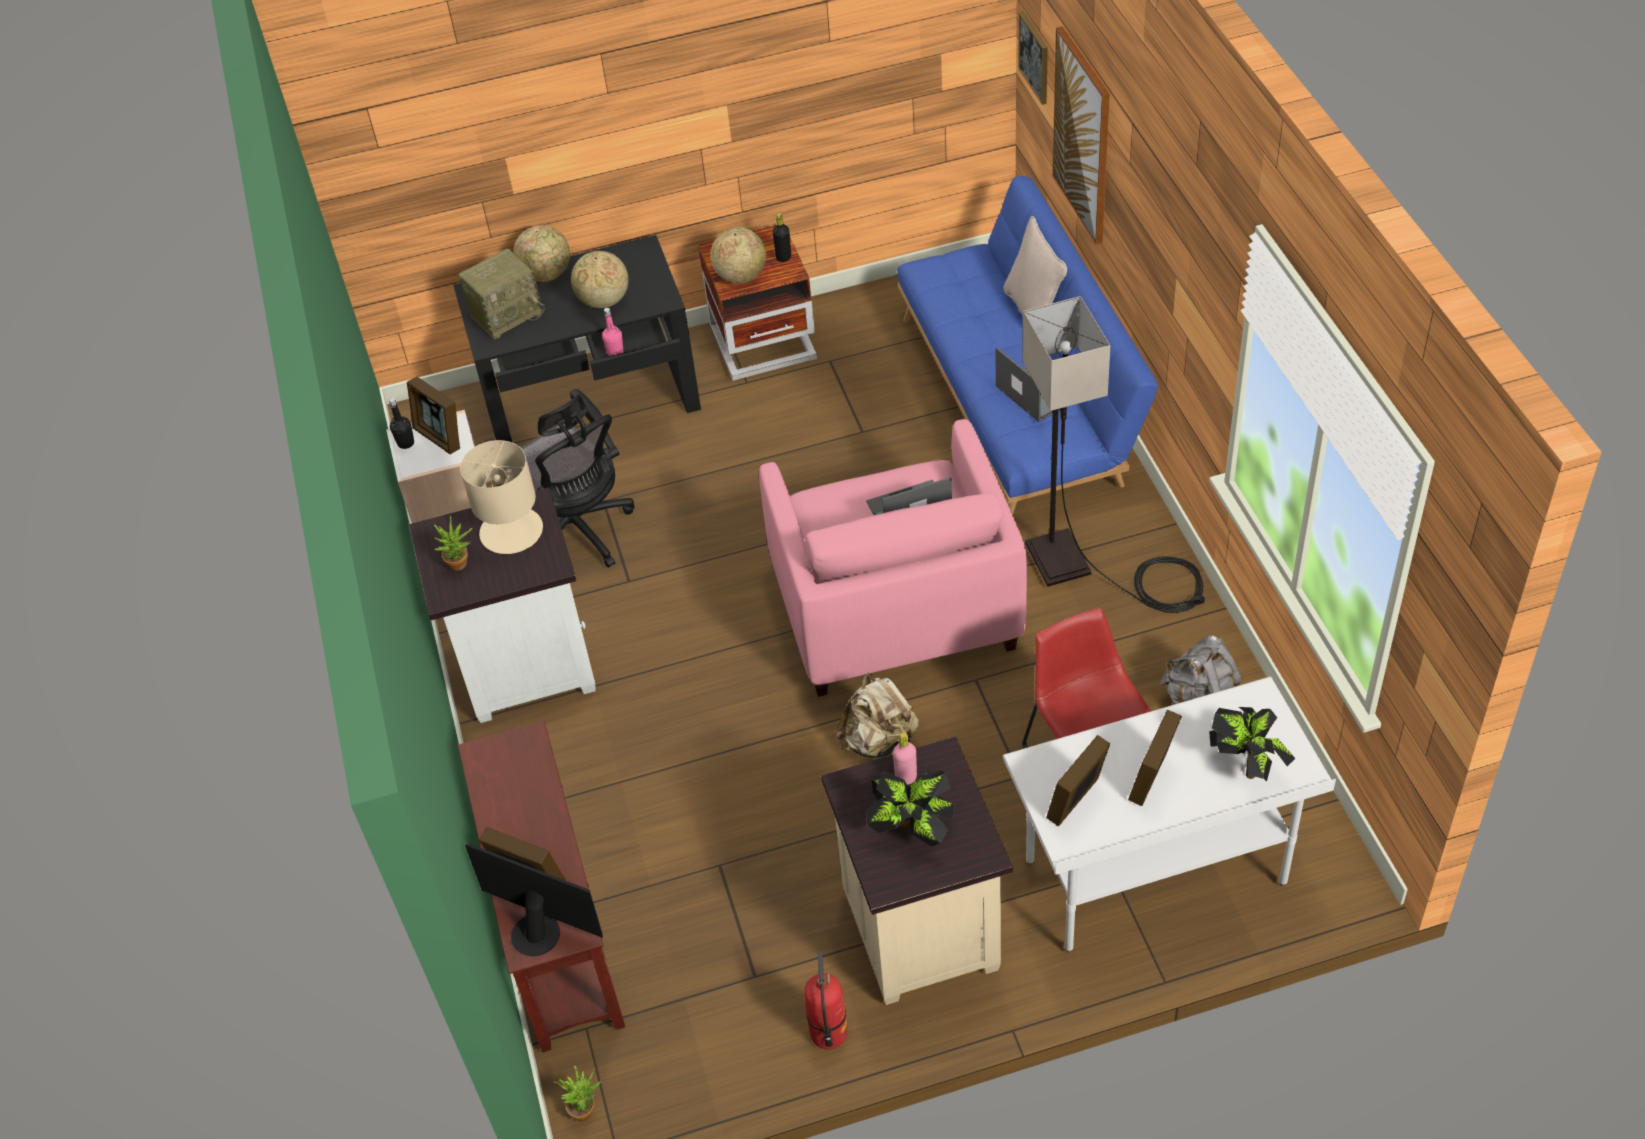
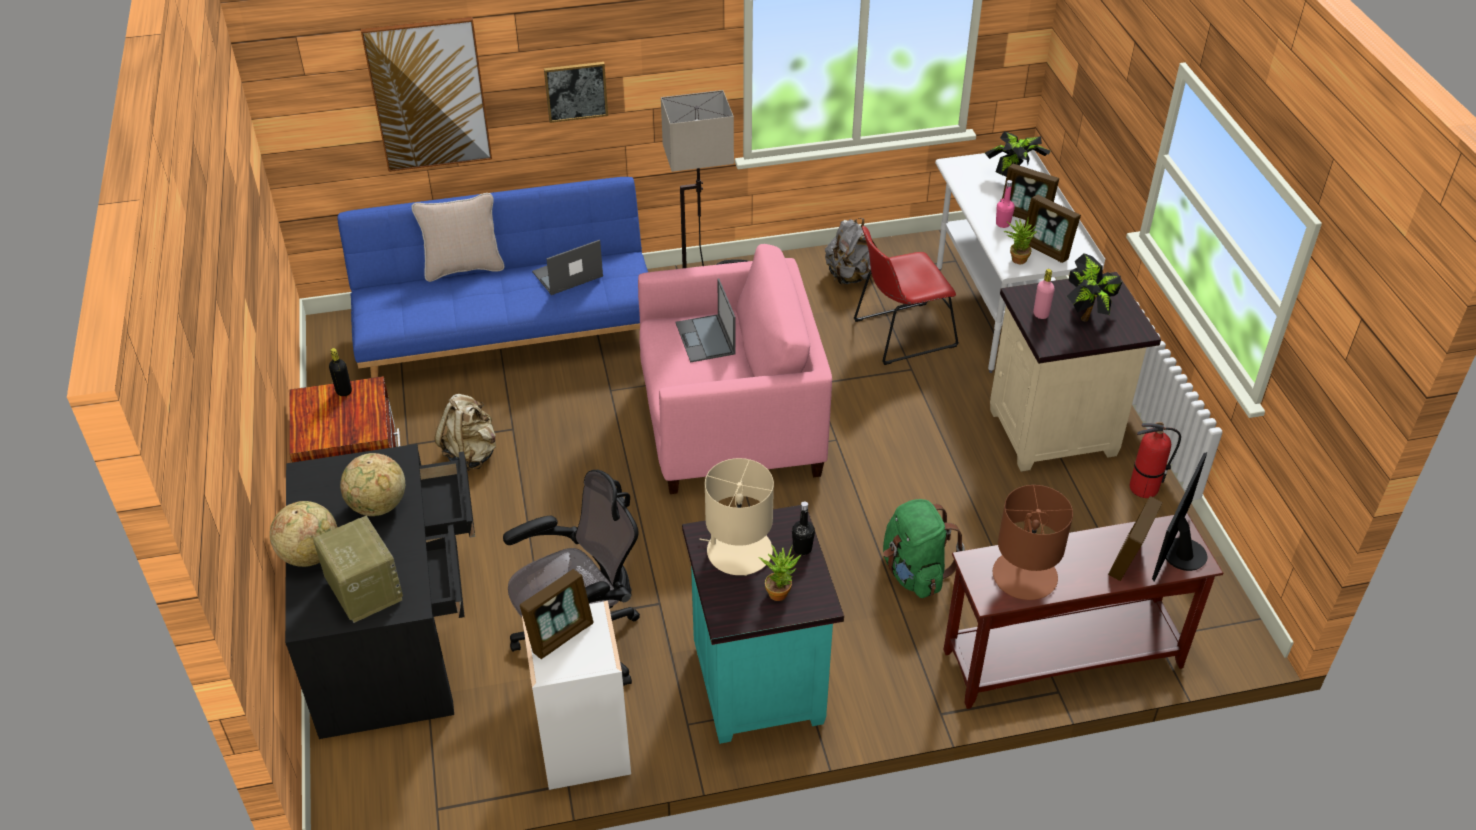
camera: 90 degrees left, 5 degrees down
(406, 443) = (561, 666): black bottle -> black bottle (802, 548)
(509, 782) = (1024, 575): none -> brown table lamp
(523, 669) = (758, 689): white cabinet -> turquoise cabinet
(585, 1109) = (1230, 638): potted plant -> potted plant (1016, 258)
(615, 352) = (441, 516): pink bottle -> pink bottle (1003, 224)
(677, 791) = (914, 572): none -> green backpack
(741, 276) = (358, 423): globe -> none
(878, 740) = (870, 443): beige backpack -> beige backpack (471, 453)
(1035, 57) = (307, 103): picture -> picture (576, 91)

